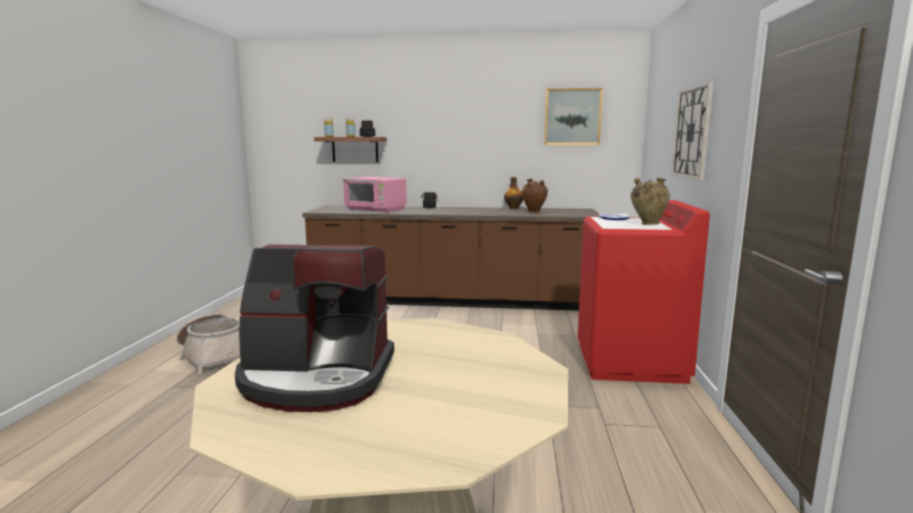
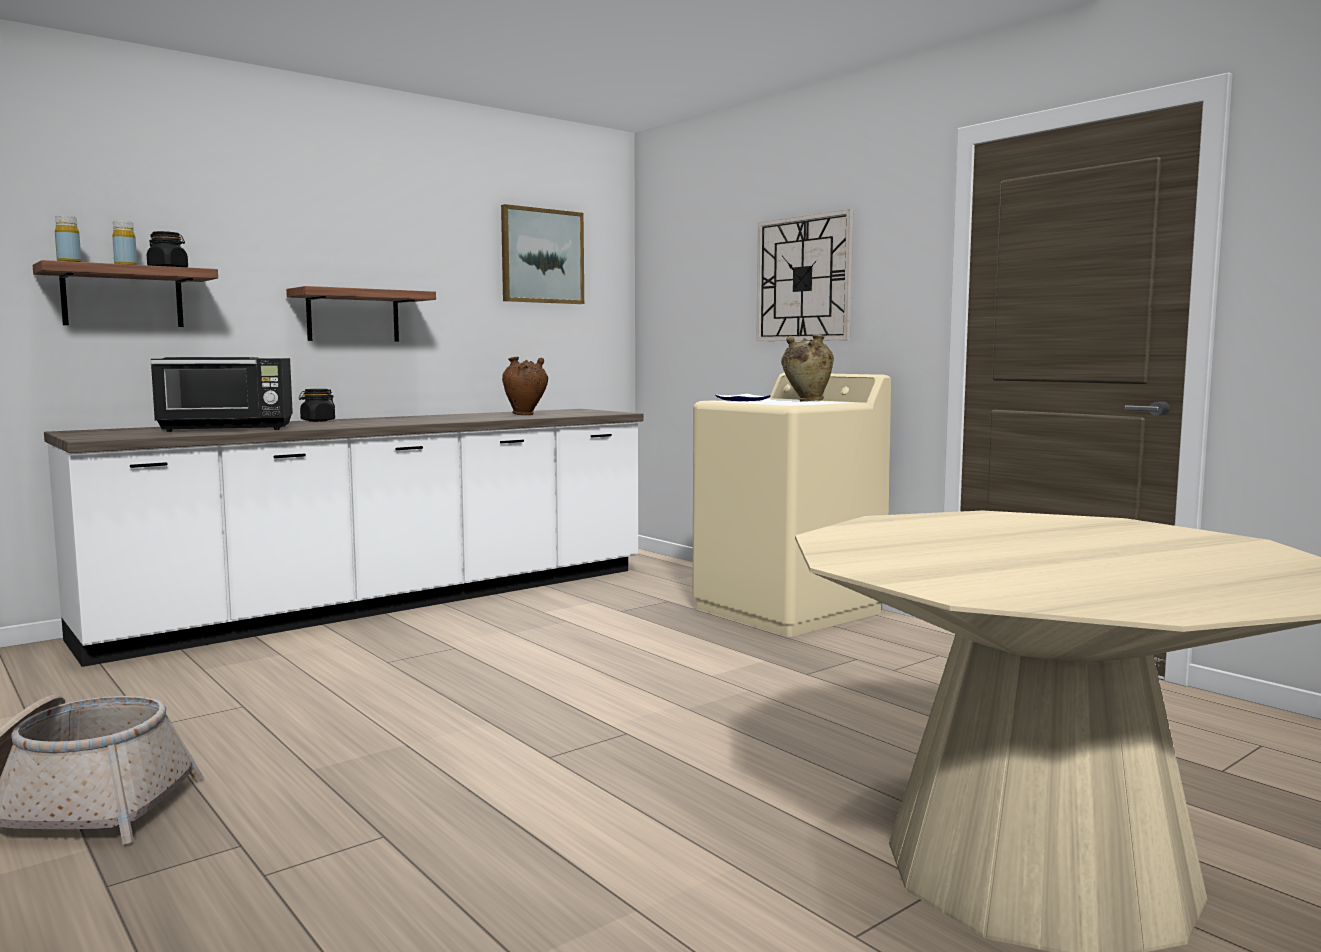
camera: 45 degrees left, 5 degrees down
(317, 378) = (1015, 568): coffee machine -> none
(375, 210) = (229, 429): pink microwave -> black microwave
(452, 301) = (389, 603): brown counter -> white counter
(456, 155) = (353, 316): none -> shelf
(513, 208) = (468, 413): bottle -> none
(630, 362) = (788, 610): red washing machine -> beige washing machine

